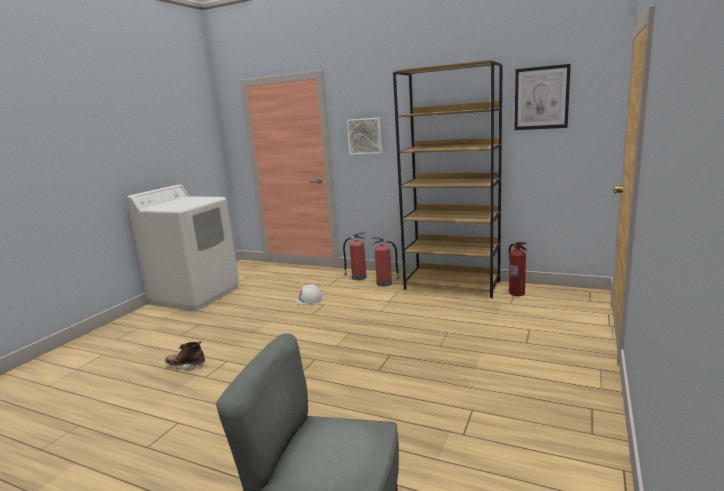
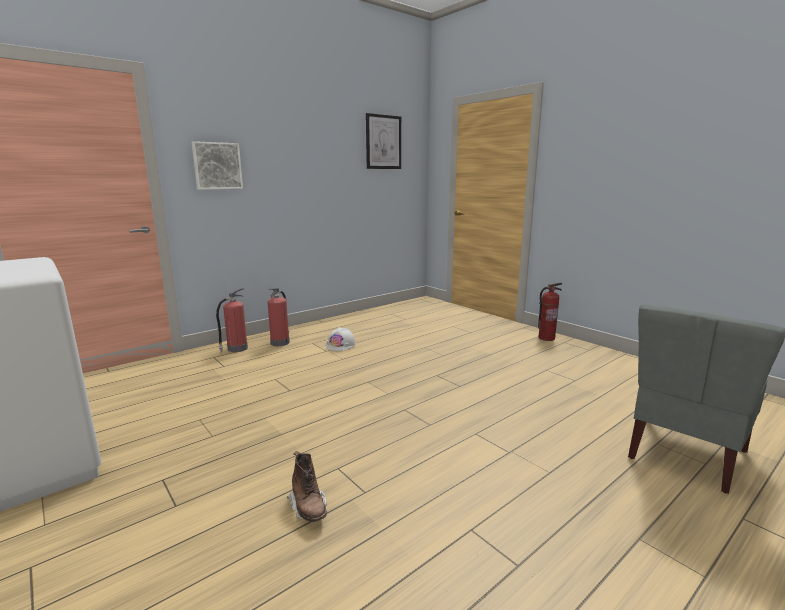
camera: 65 degrees left, 0 degrees up
(186, 366) = (308, 508): brown boot -> brown boot turned 60 degrees counterclockwise
(309, 299) = (244, 384): white hard hat -> white hard hat (341, 345)
(452, 285) = (339, 323): brown bookcase -> none
(517, 293) = (391, 313): fire extinguisher -> fire extinguisher (546, 338)

